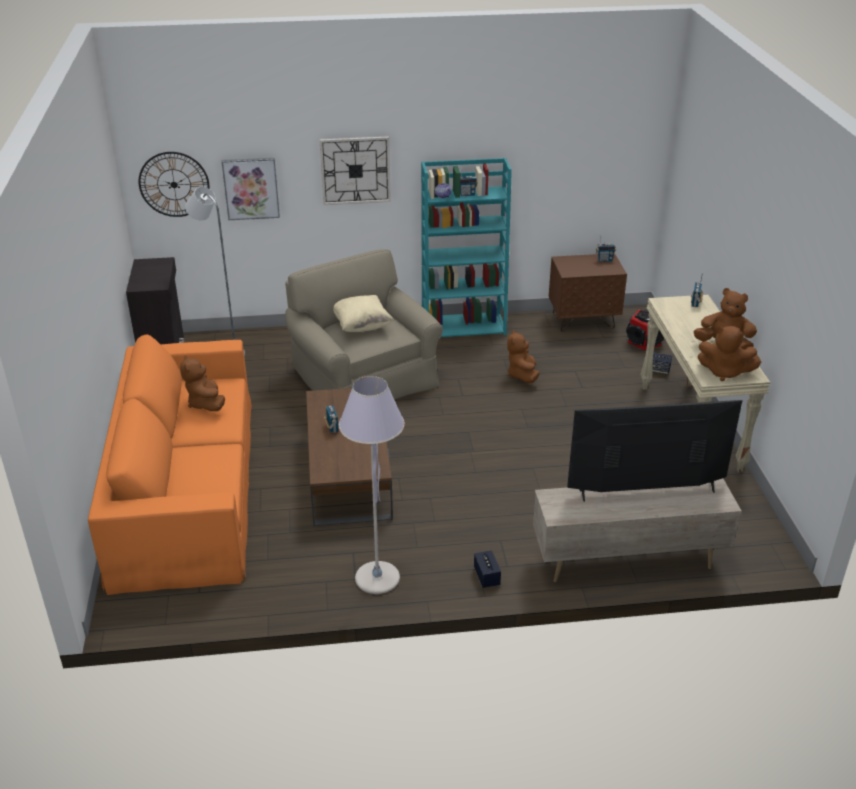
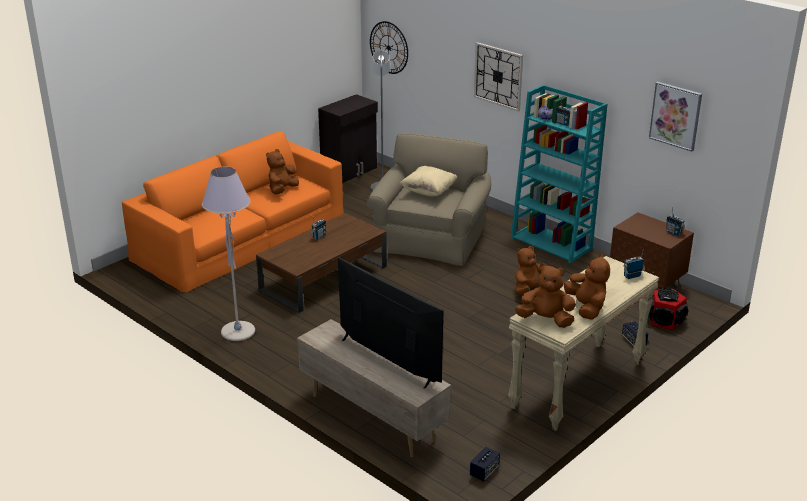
camera: 50 degrees right, 5 degrees down
(251, 188) = (432, 67): picture -> picture (675, 116)
(486, 577) = (286, 369): speaker -> speaker (484, 472)
(724, 372) = (545, 320): brown plush toy -> brown plush toy turned 120 degrees clockwise

